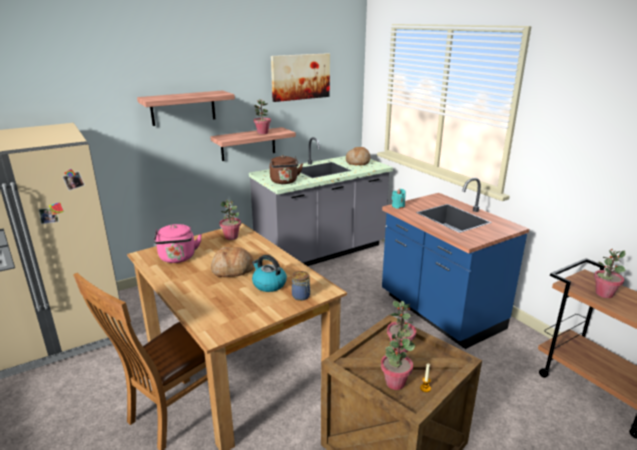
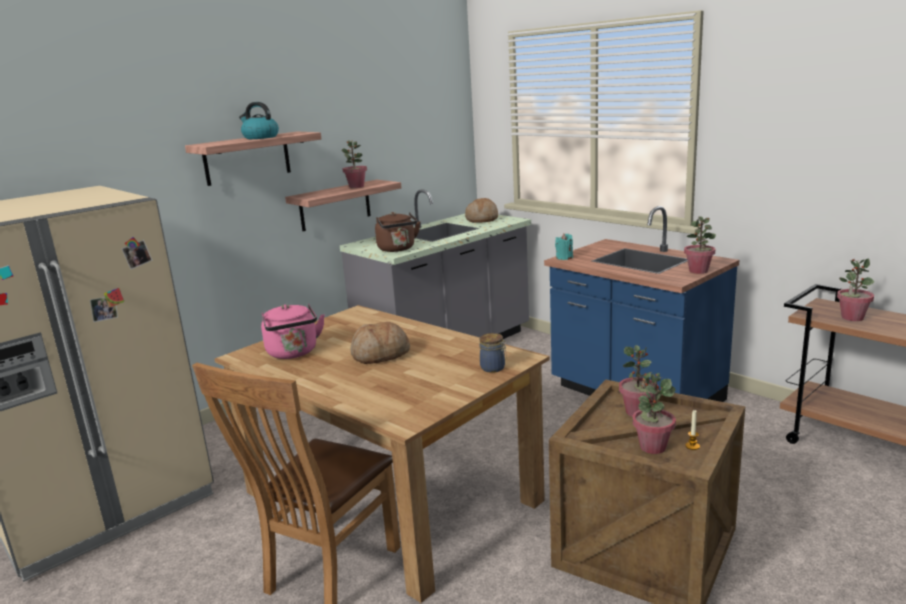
camera: 10 degrees left, 5 degrees down
(231, 237) = (354, 321): potted plant -> potted plant (698, 271)
(269, 284) = (441, 362): kettle -> kettle (260, 137)
(300, 77) = (394, 109): picture -> none

